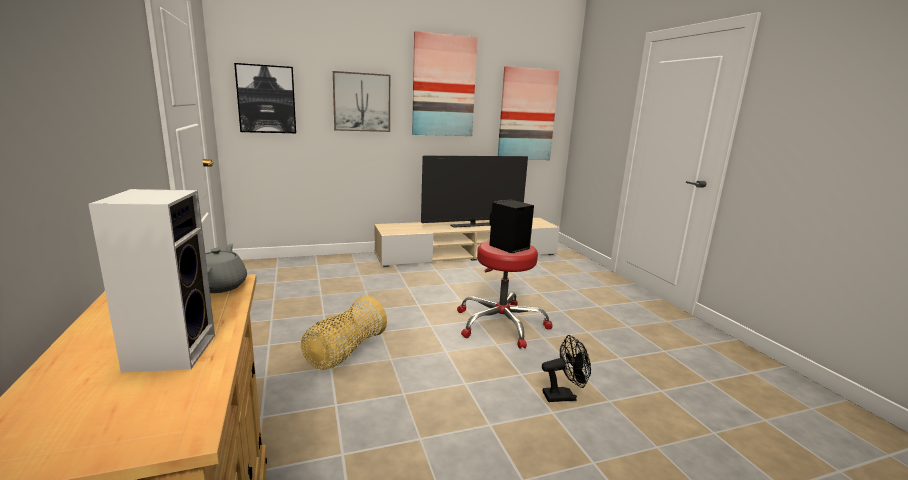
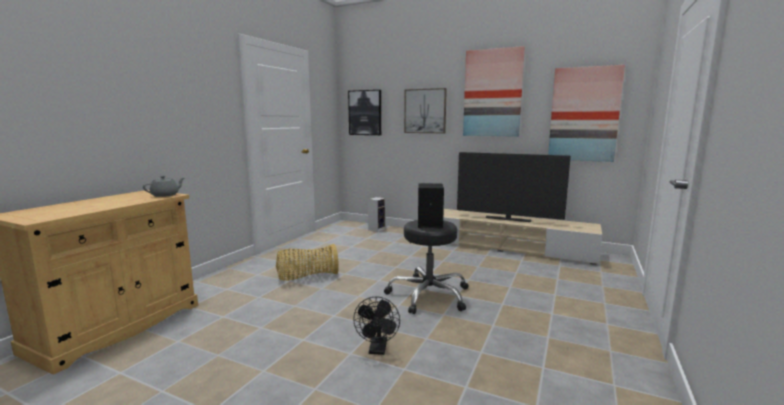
camera: 45 degrees right, 5 degrees down
(171, 350) = (94, 206): speaker -> speaker (377, 229)
(501, 324) = (428, 295): red stool -> black stool
(564, 396) = (378, 350): black fan -> black fan turned 60 degrees clockwise

